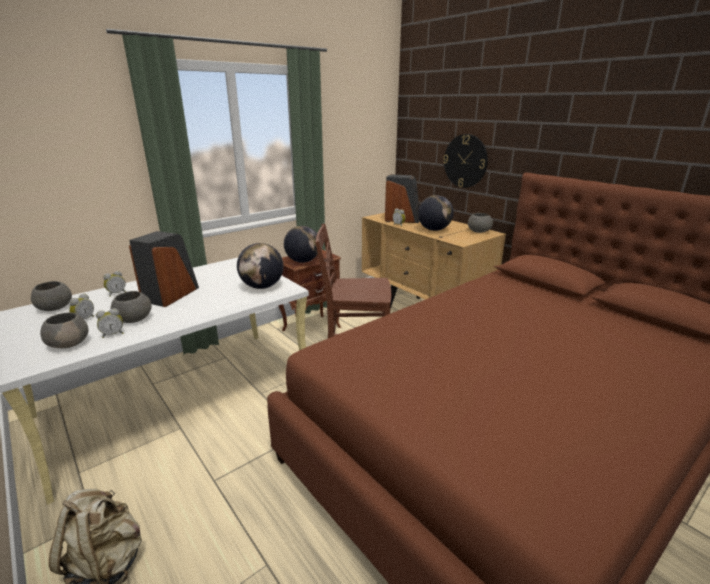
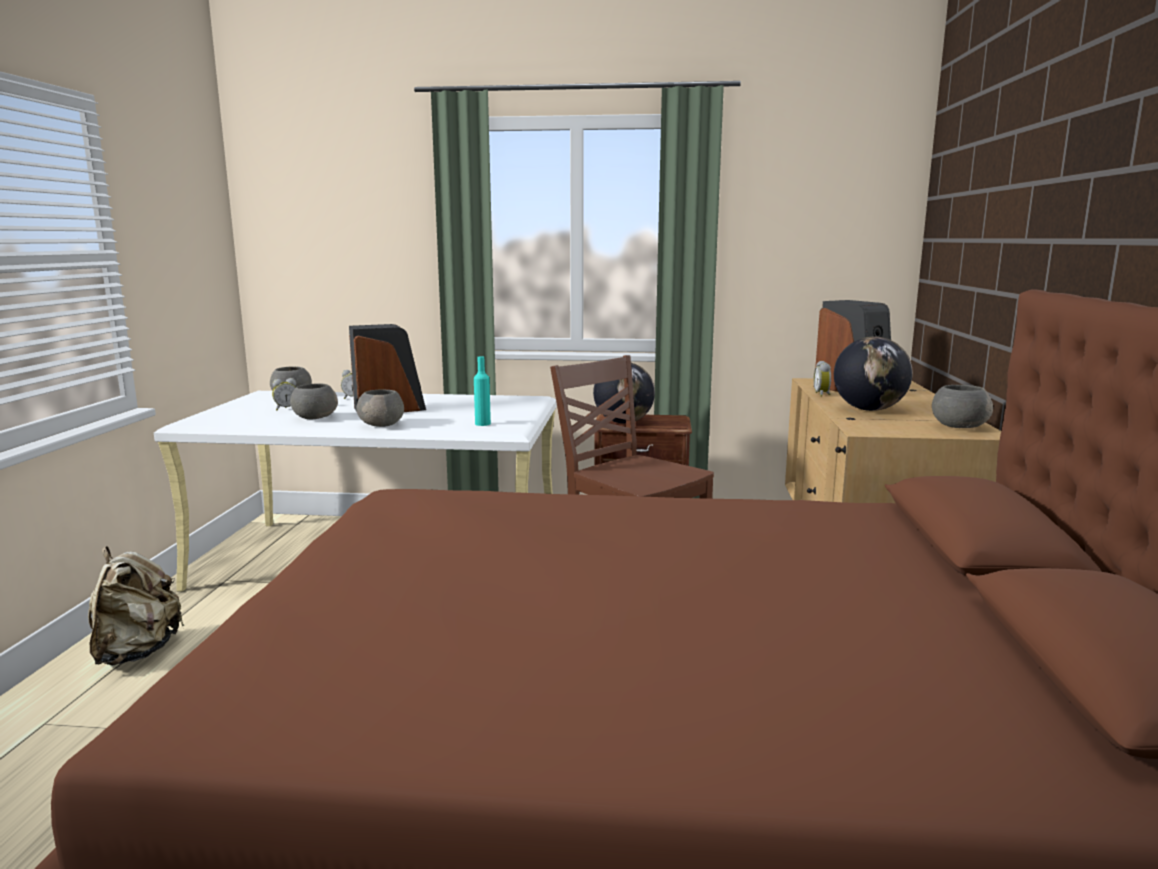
camera: 45 degrees right, 10 degrees down
(69, 343) = (239, 420): grey bowl -> grey bowl (382, 425)
(113, 334) = (276, 423): alarm clock -> none
(262, 287) = (482, 424): globe -> turquoise bottle
(465, 161) = (988, 276): wall clock -> none

